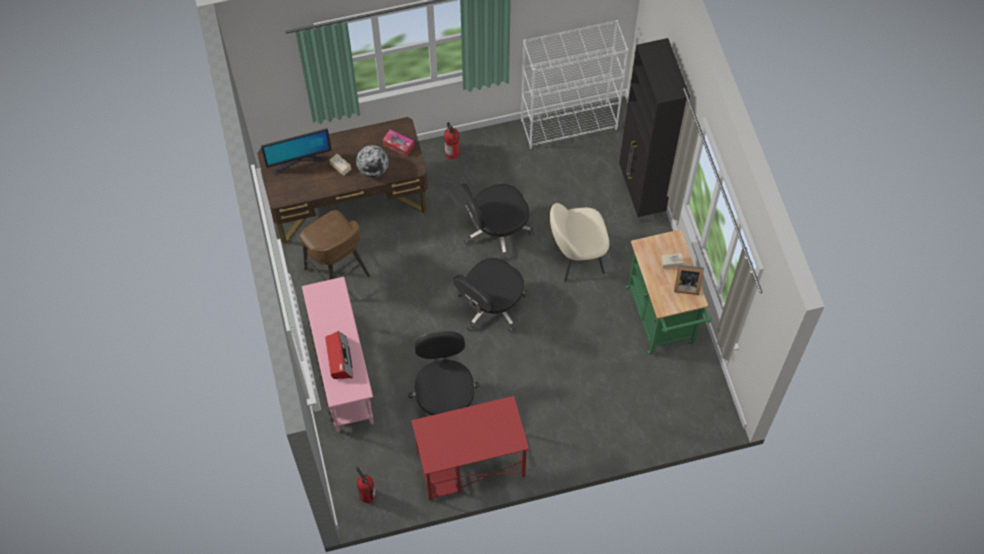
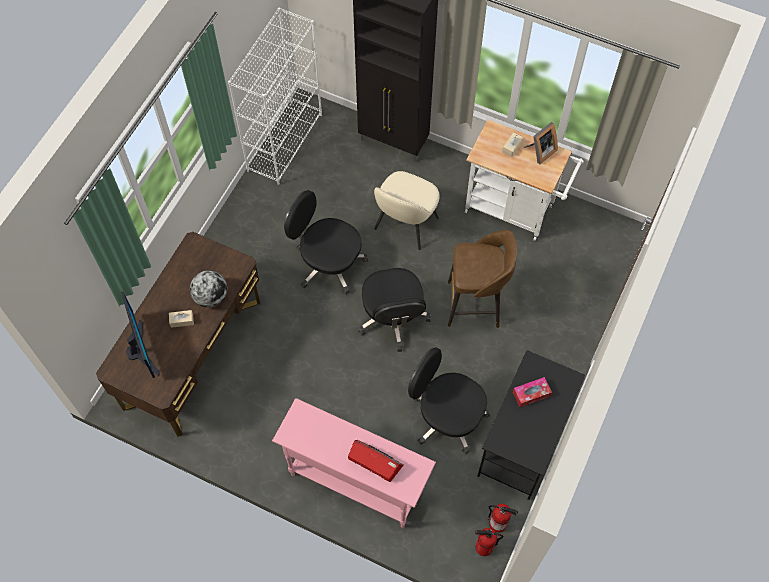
camera: 50 degrees left, 0 degrees up
(299, 161) = (141, 350): monitor -> monitor turned 45 degrees counterclockwise
(338, 274) = (253, 413): brown stool -> brown stool (475, 304)
(398, 145) = (207, 260): tissue box -> tissue box (531, 394)
(452, 153) = (226, 241): fire extinguisher -> fire extinguisher (498, 523)
(470, 465) = (522, 443): red desk -> black desk
(496, 230) = (328, 263): black office chair -> black office chair turned 105 degrees clockwise
(662, 321) = (514, 210): green cart -> white cart

